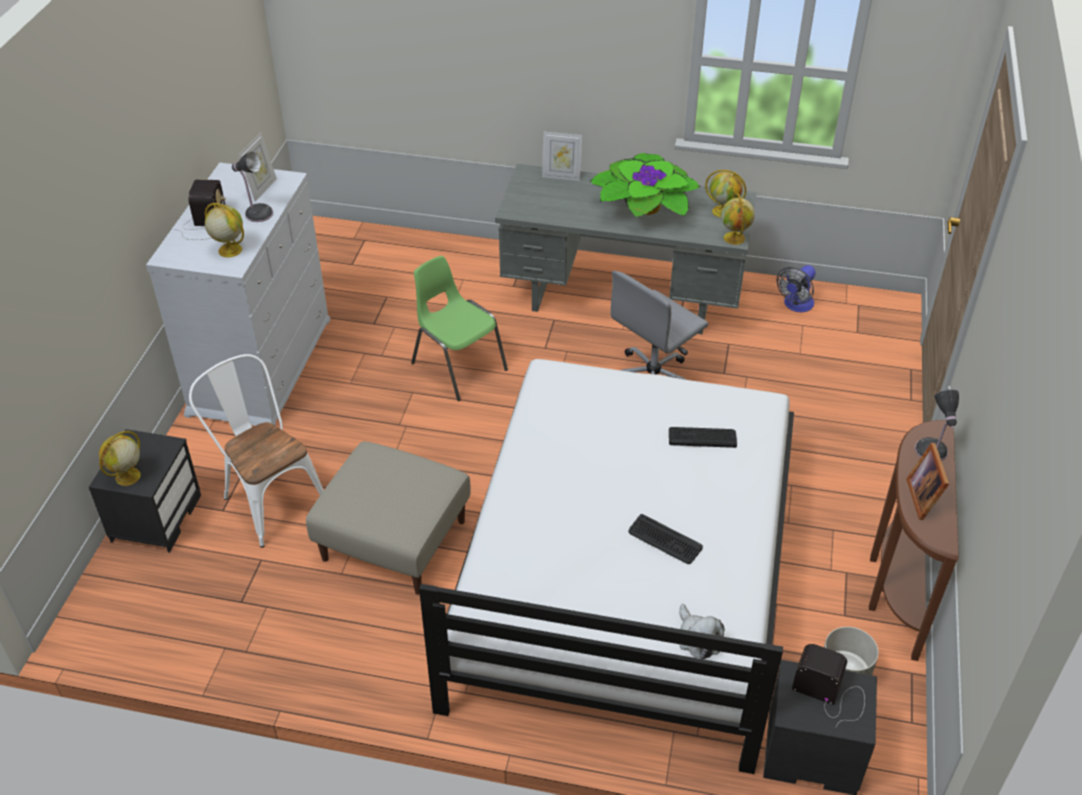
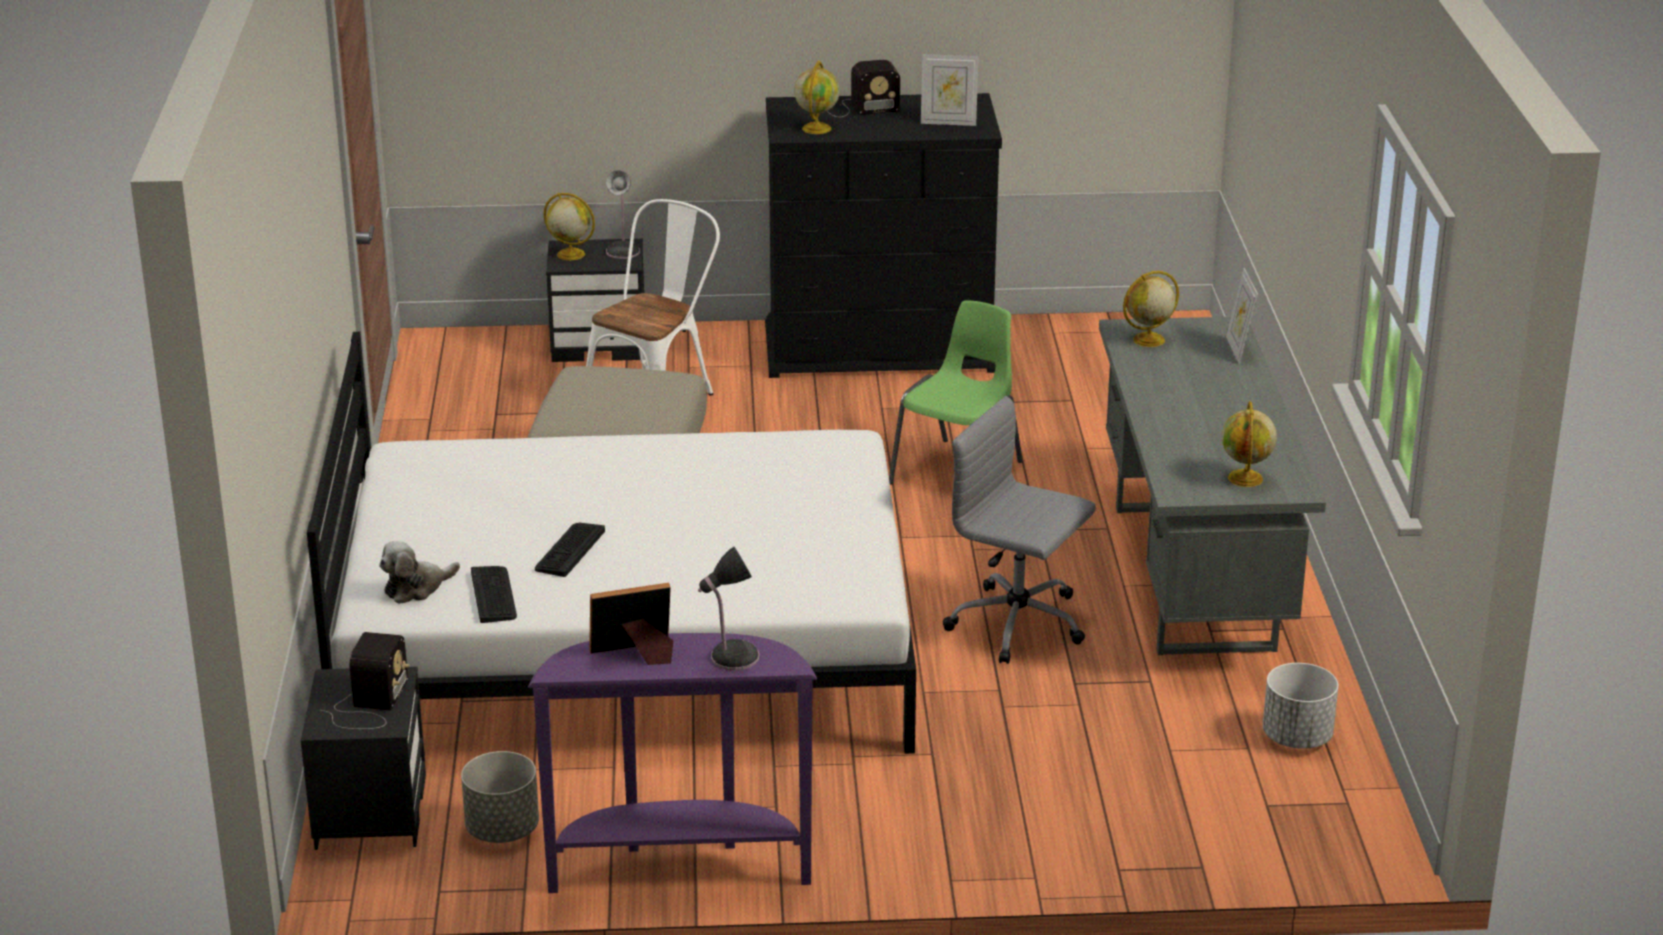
camera: 75 degrees right, 15 degrees down
(257, 213) = (898, 128): table lamp -> table lamp (623, 250)
(261, 365) = (880, 347): white dresser -> black dresser
(644, 208) = (1206, 418): potted plant -> none
(702, 437) = (772, 559): keyboard -> keyboard (493, 595)
(734, 238) = (1178, 494): globe -> globe (1148, 340)
(796, 305) = (1297, 738): fan -> white planter
(894, 588) = (679, 867): brown console table -> purple console table

